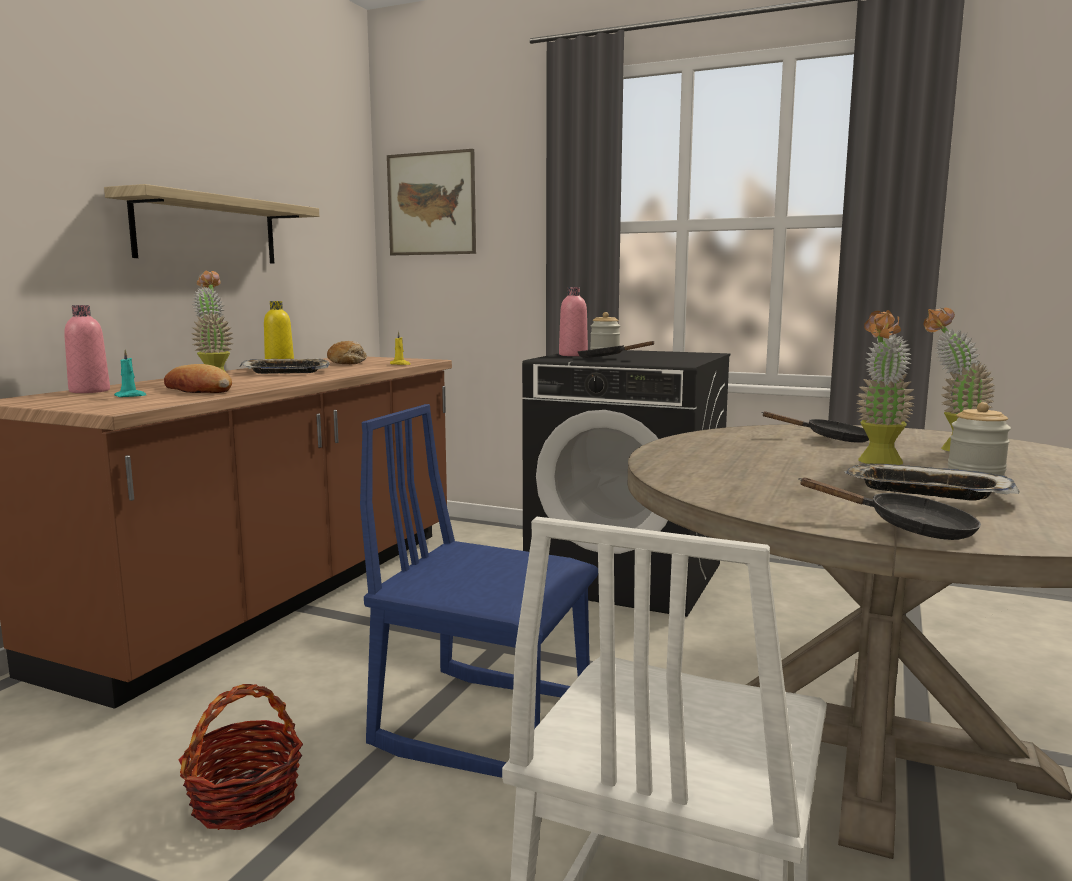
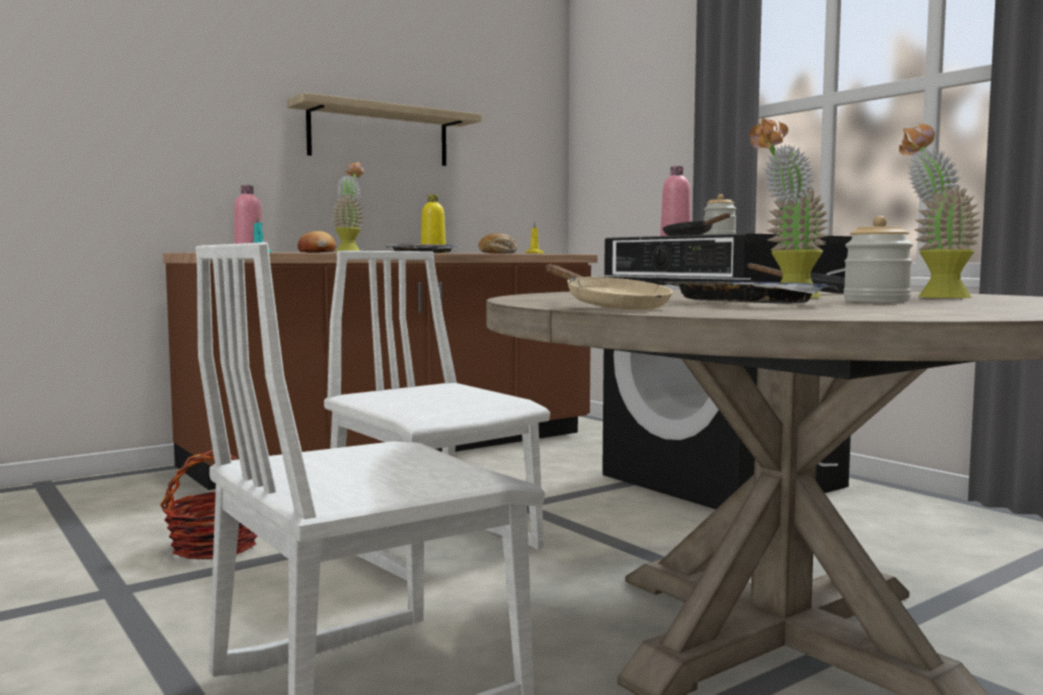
camera: 30 degrees right, 5 degrees down
(431, 204) = (610, 108): picture -> none
(485, 722) = (435, 544): blue chair -> white chair
(909, 528) = (610, 307): black frying pan -> beige frying pan

